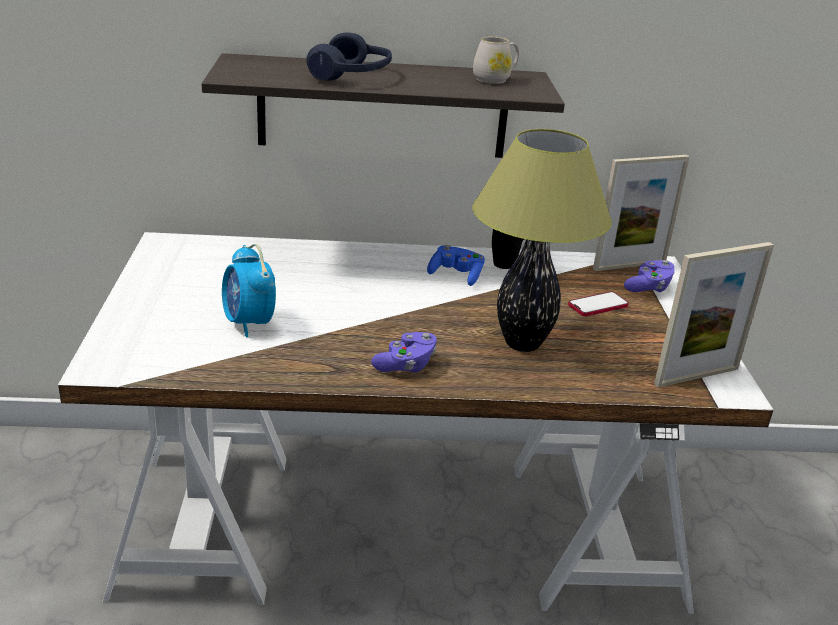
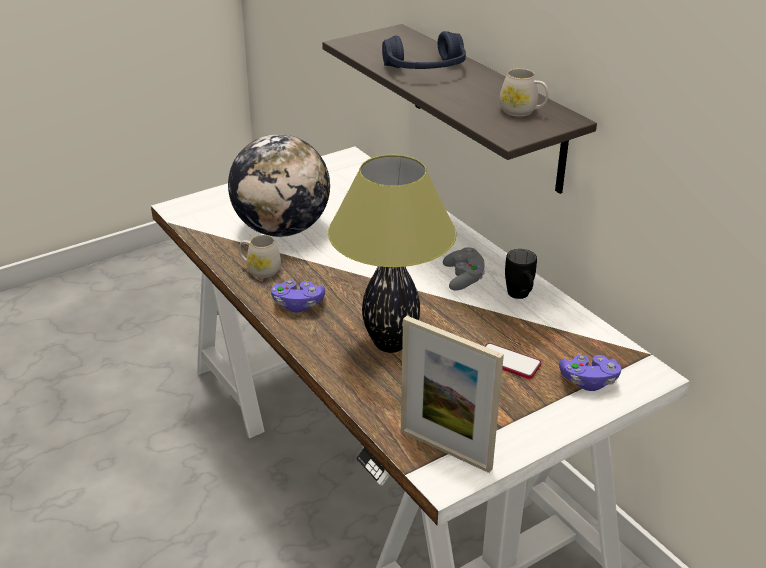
camera: 60 degrees right, 5 degrees up
(249, 323) = (282, 229): alarm clock -> globe
(312, 363) = (260, 269): none -> white mug
(456, 275) = (463, 278): blue game controller -> grey game controller
(629, 265) = (620, 358): picture frame -> none

